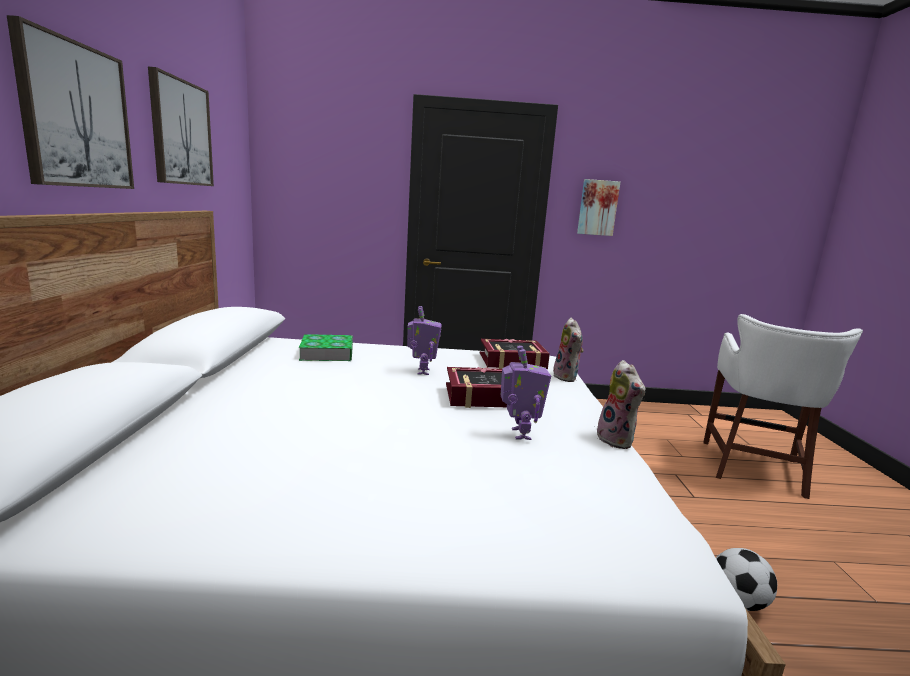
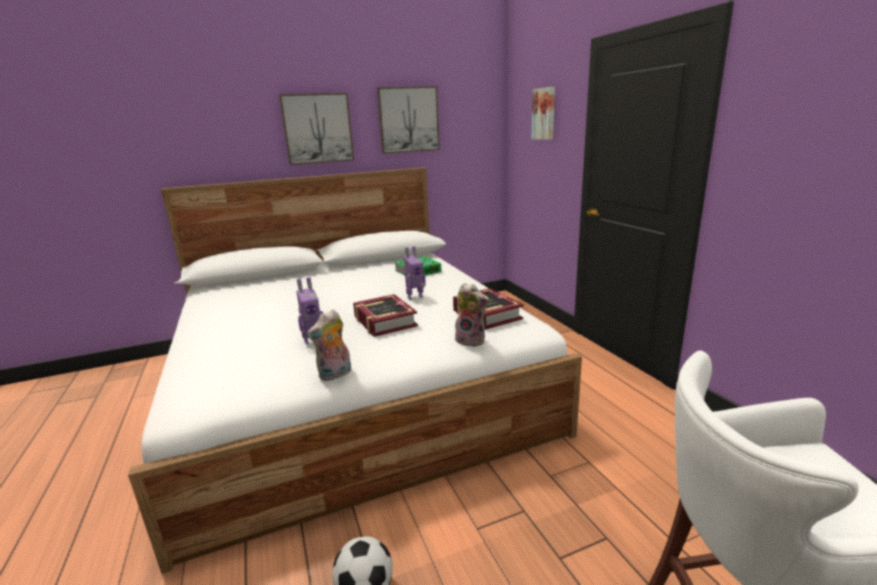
camera: 70 degrees right, 5 degrees up
(567, 377) = (472, 340): plush toy -> plush toy turned 120 degrees counterclockwise
(597, 207) = (781, 148): picture -> picture (544, 114)

